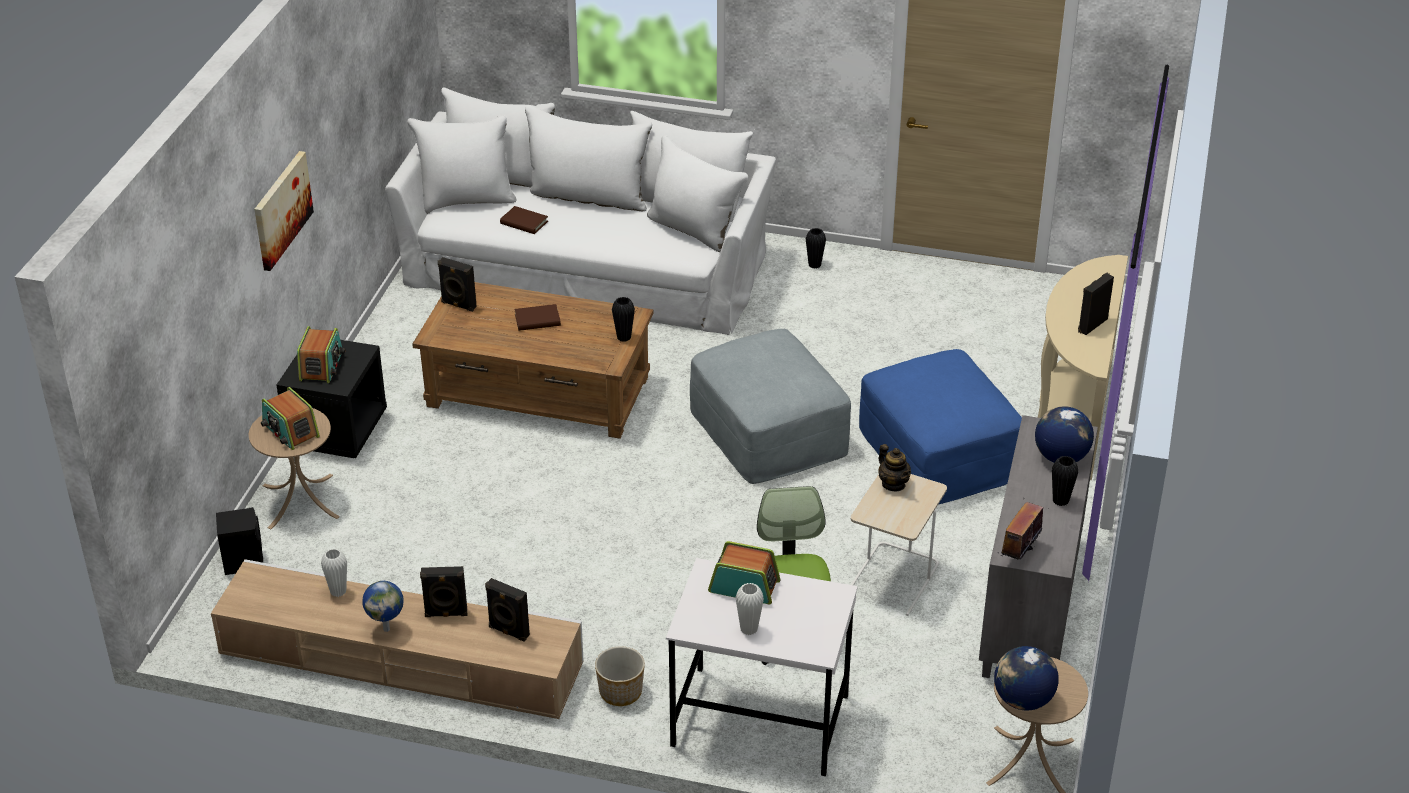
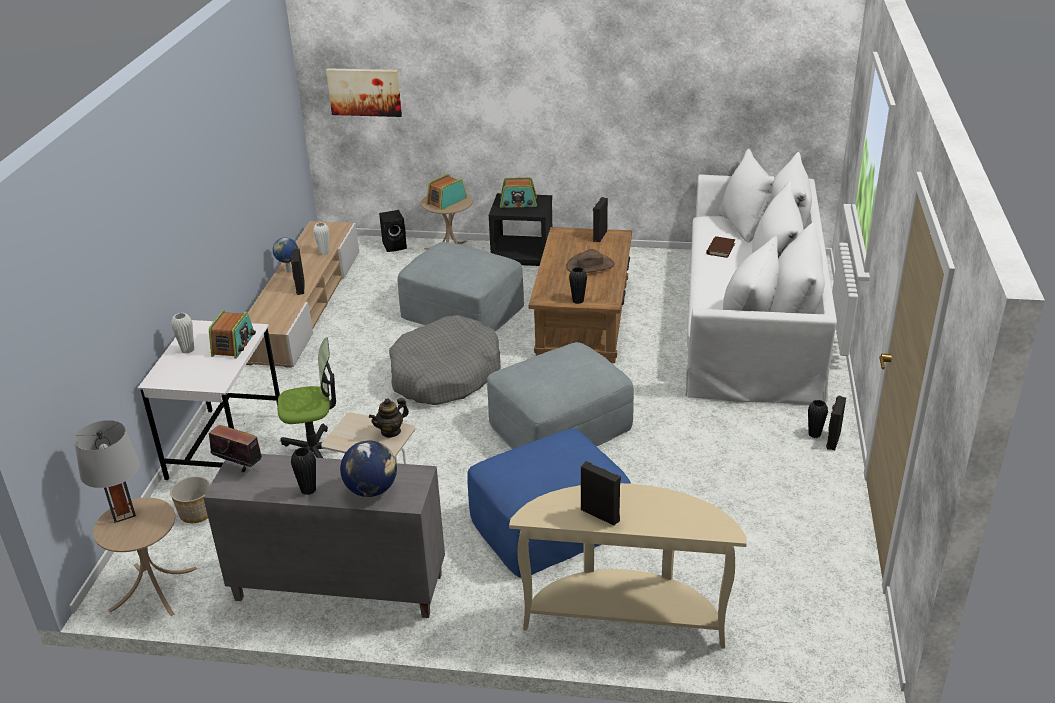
camera: 85 degrees right, 5 degrees down
(281, 210) = (541, 93): picture -> picture (364, 92)
(477, 496) = (462, 311): none -> grey ottoman
(508, 632) = (280, 310): black speaker -> black speaker (832, 440)
(537, 320) = (590, 266): brown book -> brown hat
(620, 691) = (265, 386): planter -> planter (197, 513)
(637, 517) = (445, 375): none -> grey dog bed
(1022, 700) = (123, 513): globe -> grey table lamp

